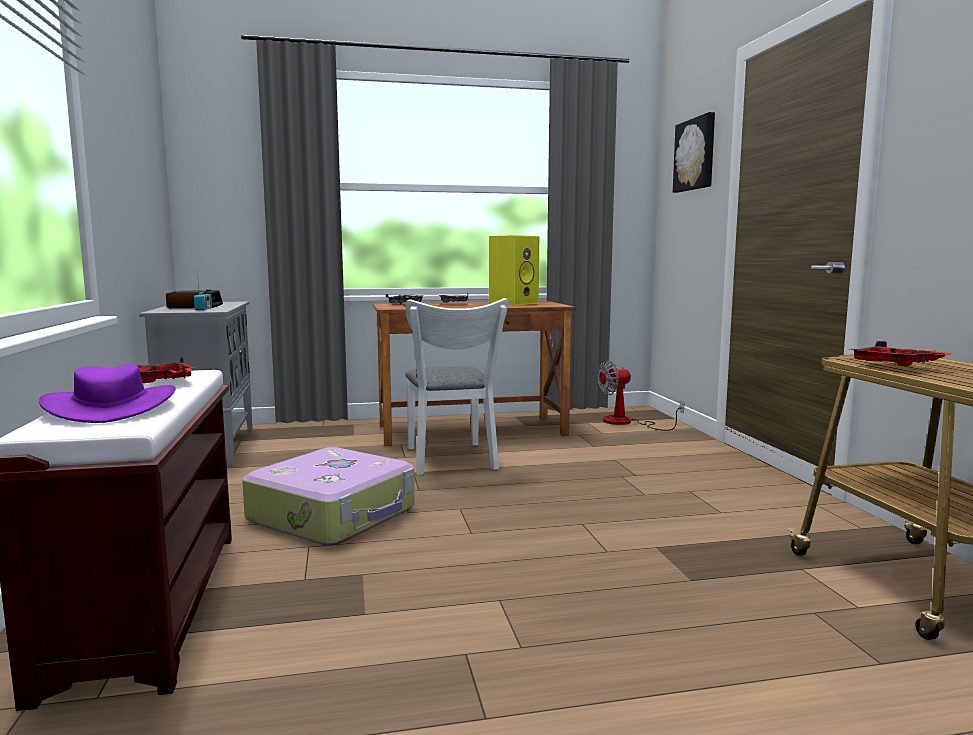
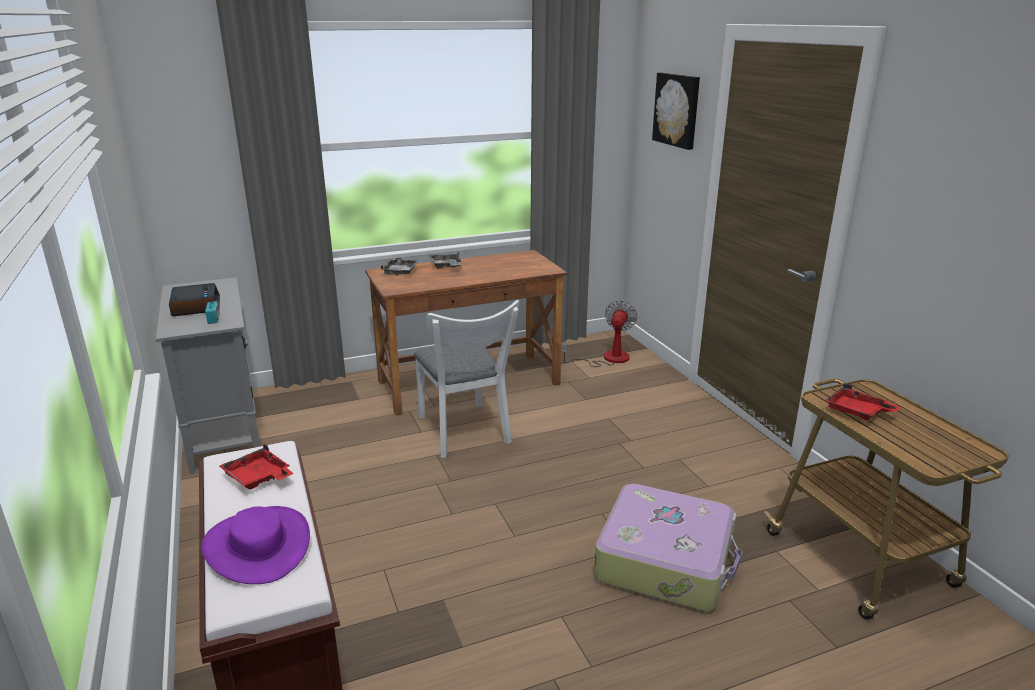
camera: 10 degrees left, 15 degrees up
(334, 514) = (389, 524): suitcase -> suitcase (666, 560)
(513, 303) = (504, 263): yellow speaker -> none
(627, 423) = (607, 359): fan -> fan turned 135 degrees clockwise

